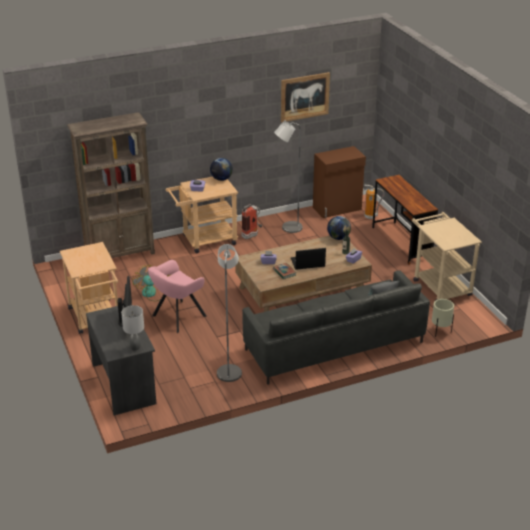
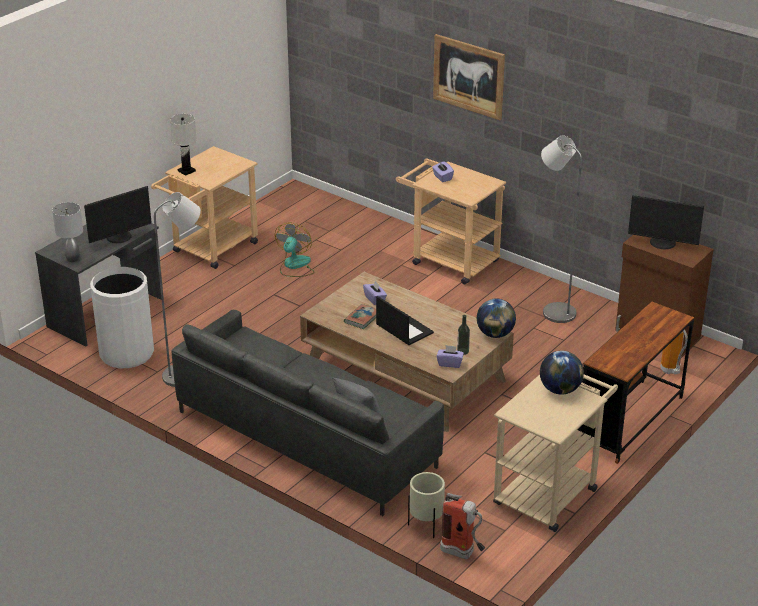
camera: 60 degrees right, 0 degrees up
(82, 269) = (187, 171): none -> white table lamp
(120, 254) = (356, 215): brown bookcase -> none
(177, 317) = (262, 300): pink armchair -> none
(182, 388) = (126, 353): none -> white trash can
(221, 179) = (489, 184): globe -> globe (560, 390)
(252, 235) = (503, 289): fire extinguisher -> fire extinguisher (463, 553)
(304, 97) = (641, 124): picture -> picture (468, 76)
(336, 155) = (662, 243): none -> monitor

